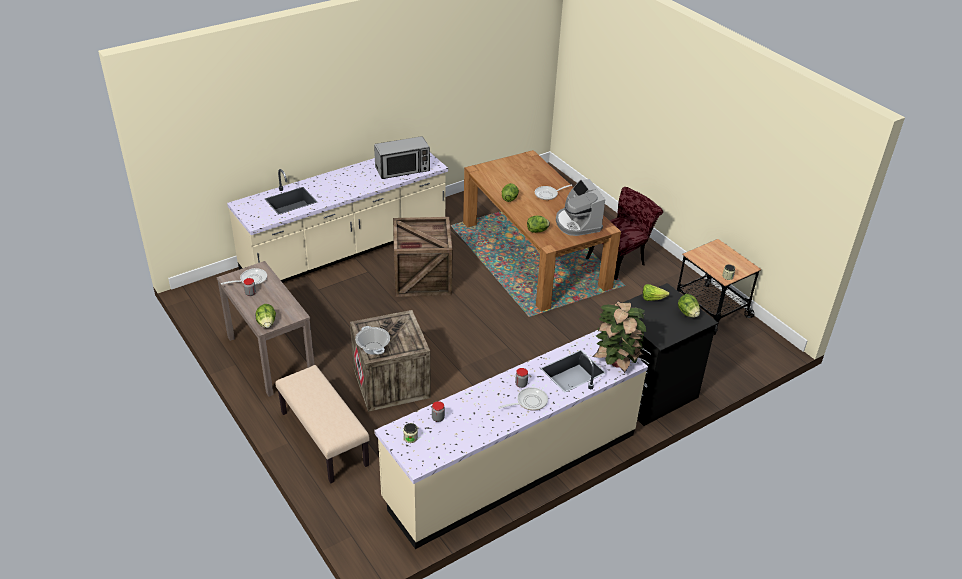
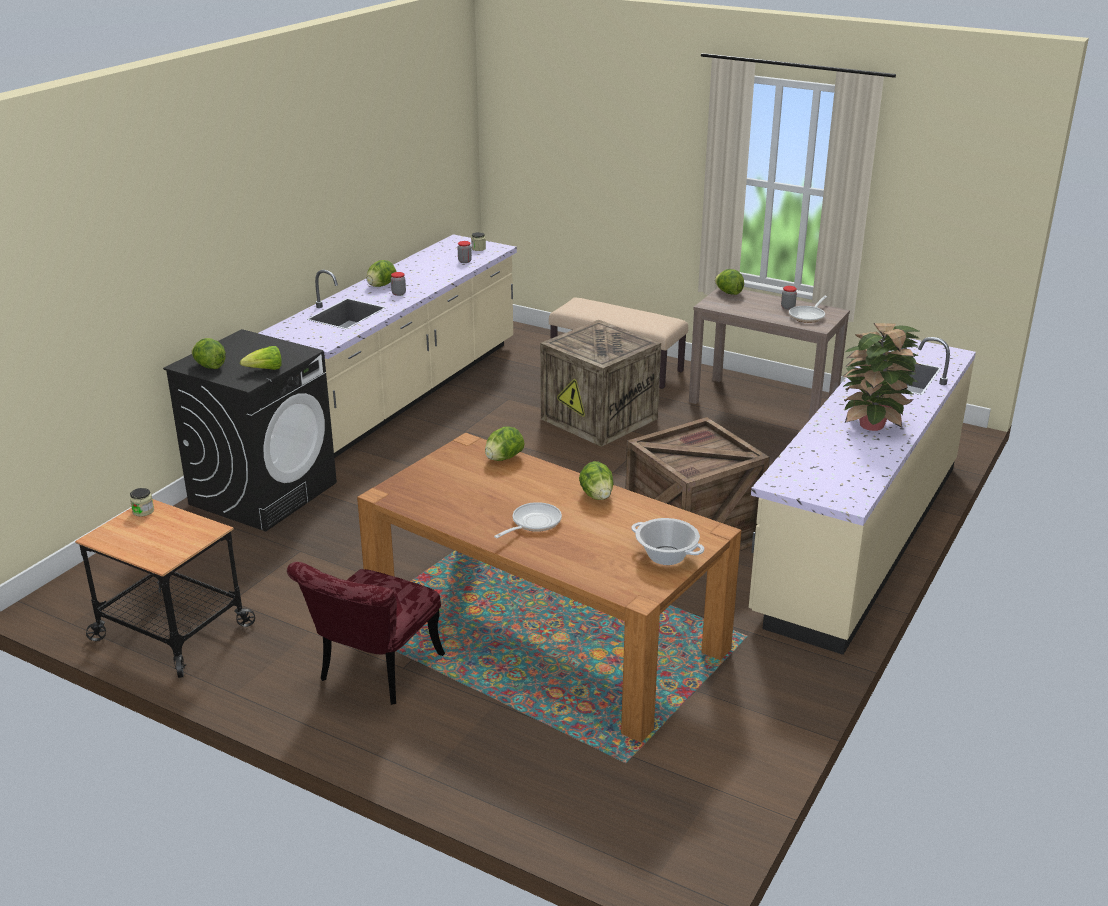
camera: 155 degrees right, 10 degrees down
(373, 348) = (605, 330): cooking pot -> cooking pot (666, 556)
(403, 169) = (820, 461): microwave -> none
(529, 402) = (381, 285): frying pan -> lettuce
(577, 223) = (443, 488): coffee machine -> none
(617, 360) = (296, 329): potted plant -> potted plant (874, 426)

